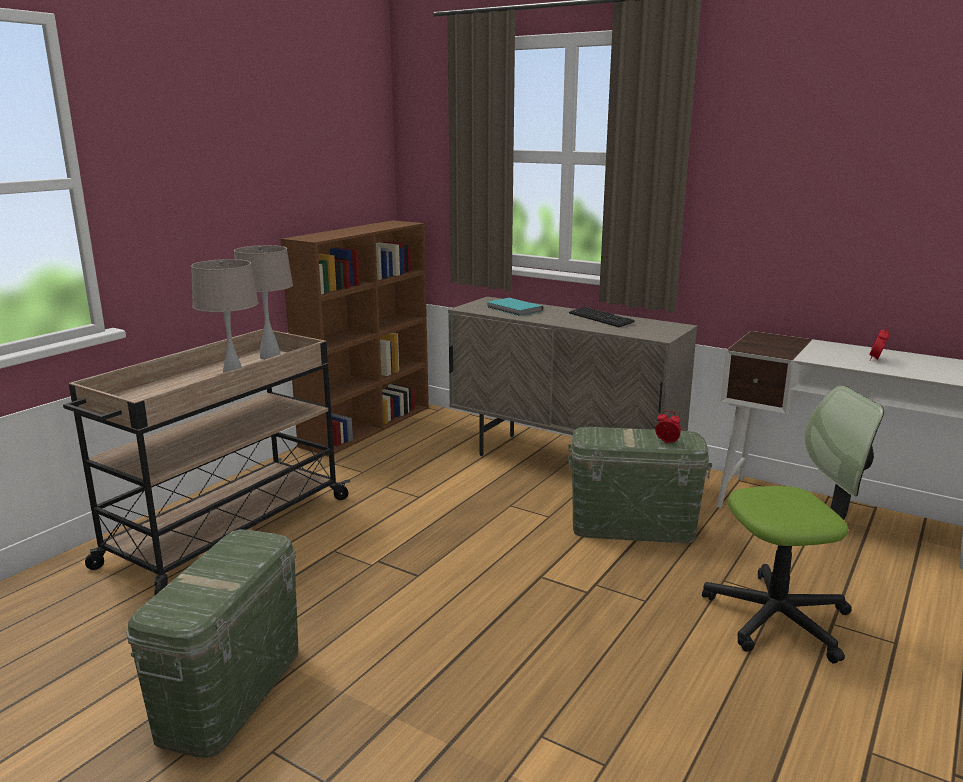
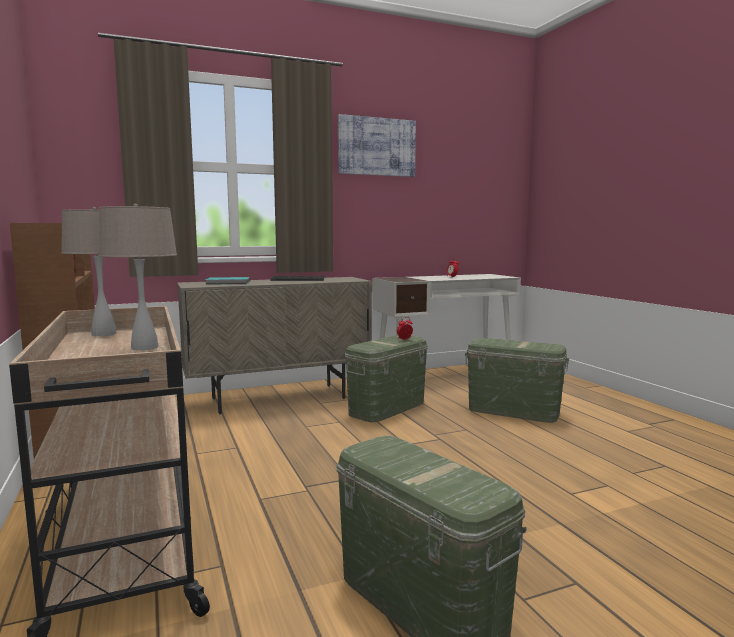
camera: 55 degrees left, 10 degrees down
(778, 618) = (513, 411): office chair -> green storage box
(785, 117) = (376, 147): none -> picture

